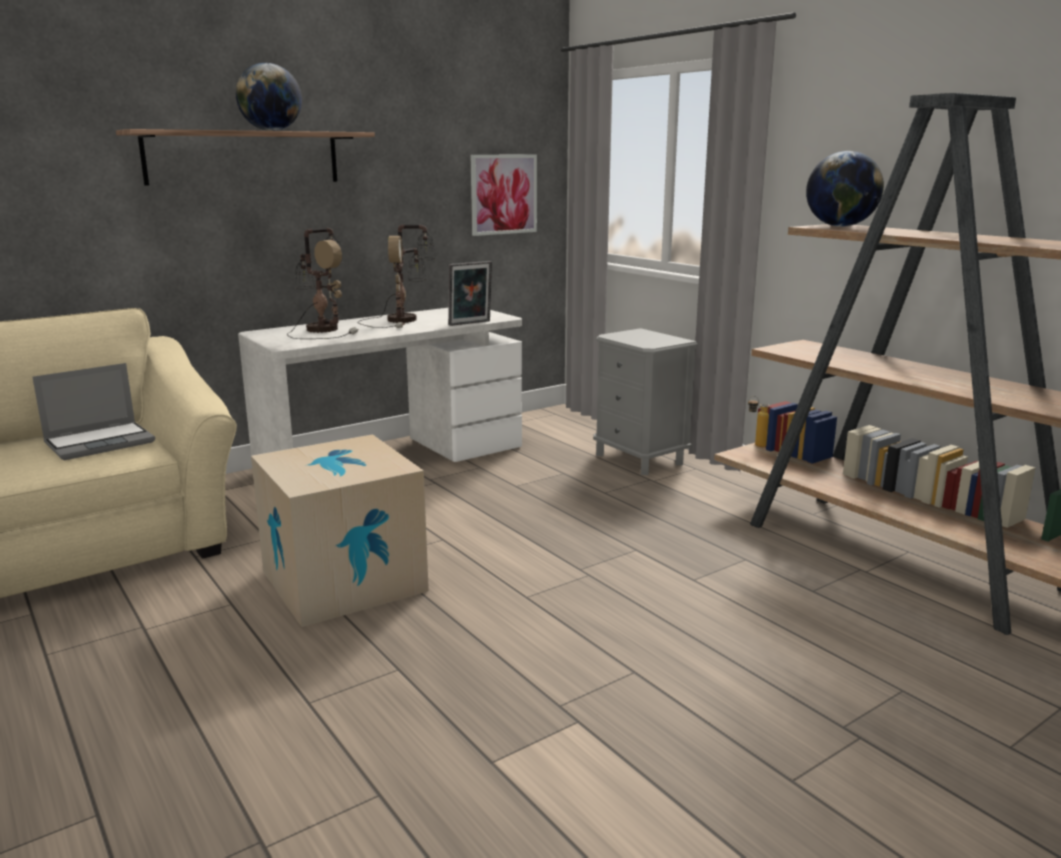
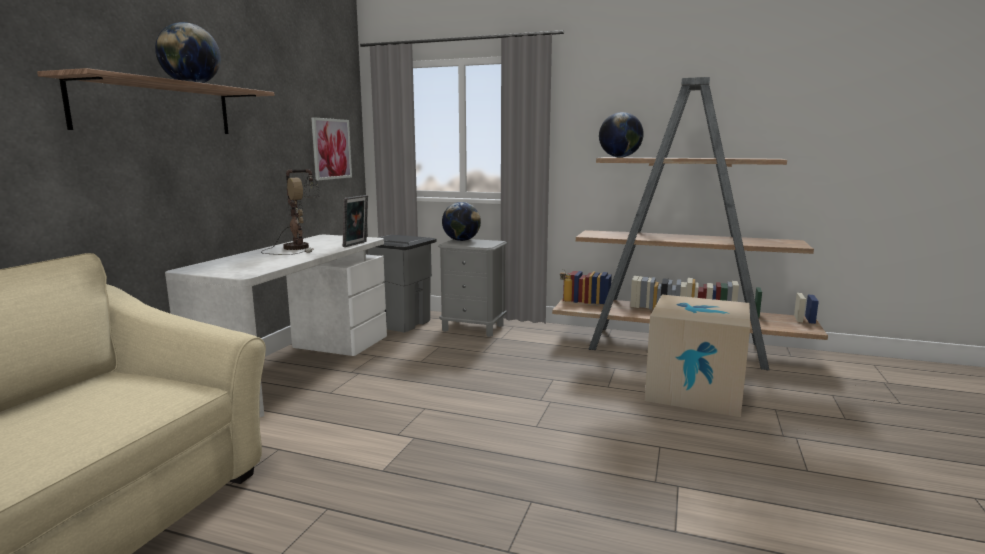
camera: 35 degrees left, 5 degrees down
(101, 442) = (121, 392): laptop -> none
(322, 329) = (243, 260): table lamp -> none
(344, 581) = (396, 458): cardboard box -> cardboard box (694, 391)
(562, 434) = (400, 323): none -> grey trash can
(638, 333) = (461, 240): none -> globe

